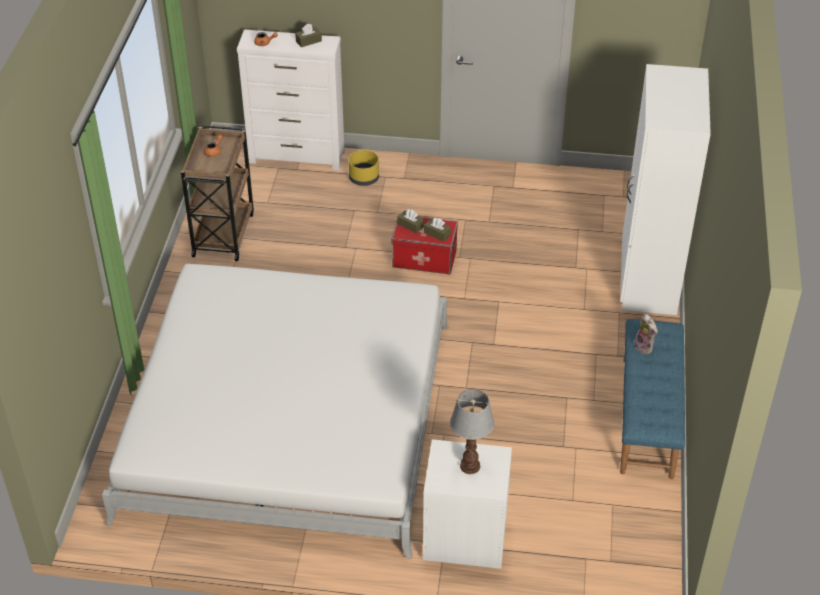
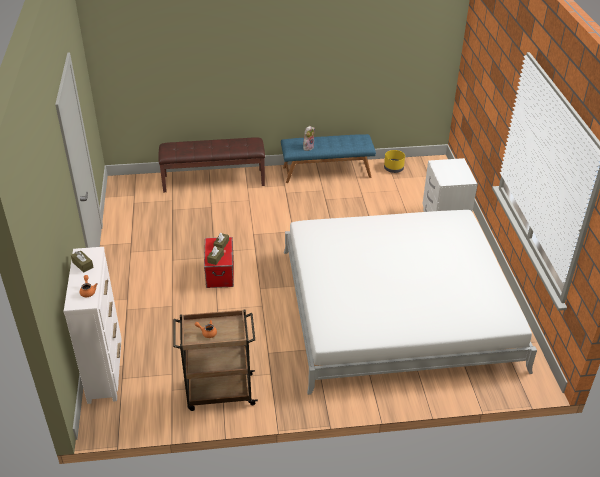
camera: 105 degrees left, 5 degrees down
(363, 178) = (130, 321): yellow planter -> yellow planter (393, 169)
(469, 465) = (449, 171): table lamp -> none
(647, 279) = (214, 180): white wardrobe -> brown bench

